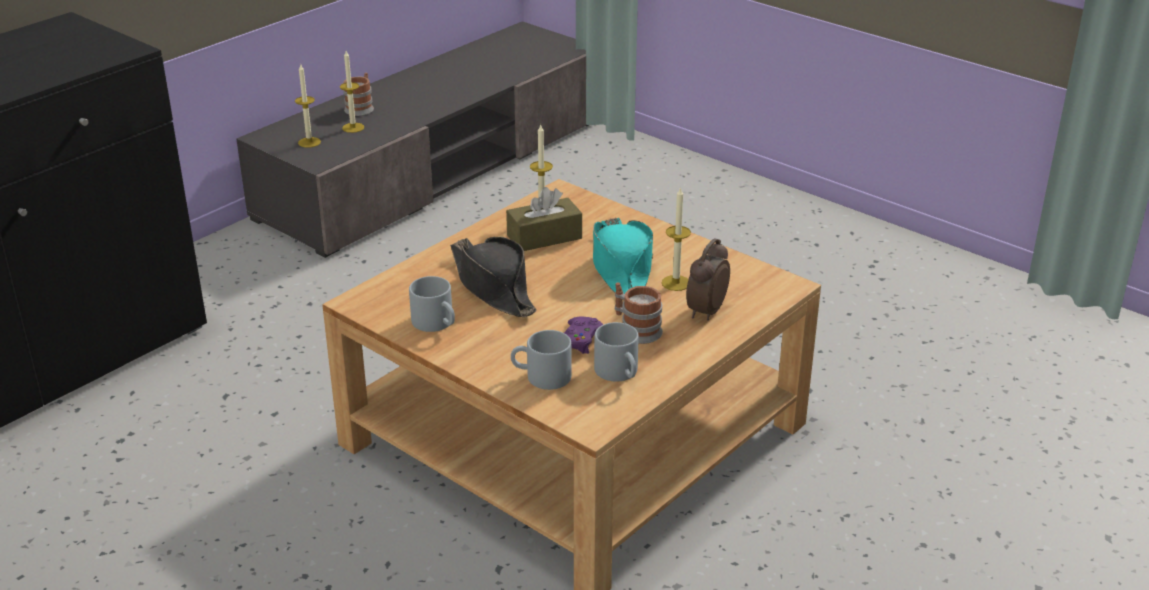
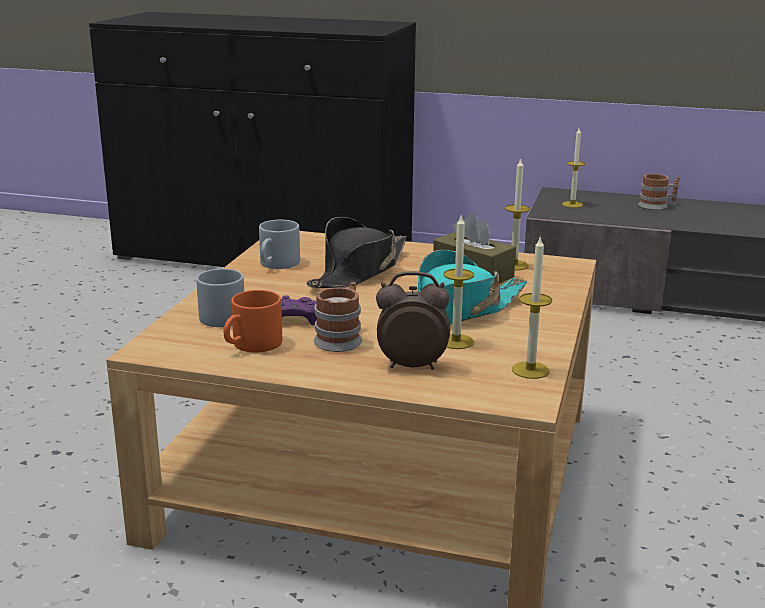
camera: 65 degrees right, 10 degrees down
(353, 127) = (620, 210): candle -> candle (530, 370)
(620, 373) = (252, 345): grey mug -> orange mug

